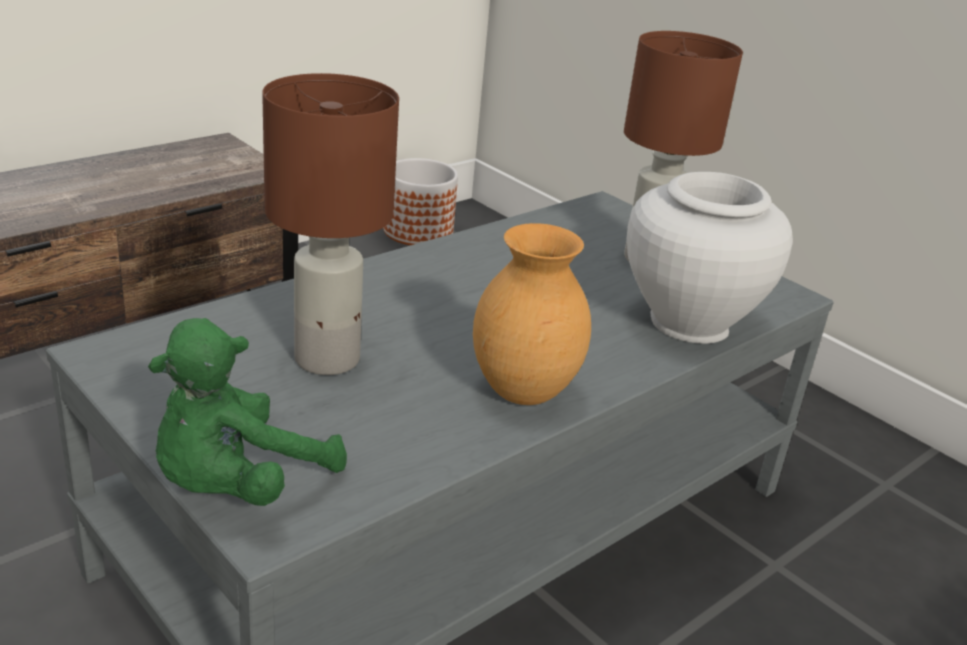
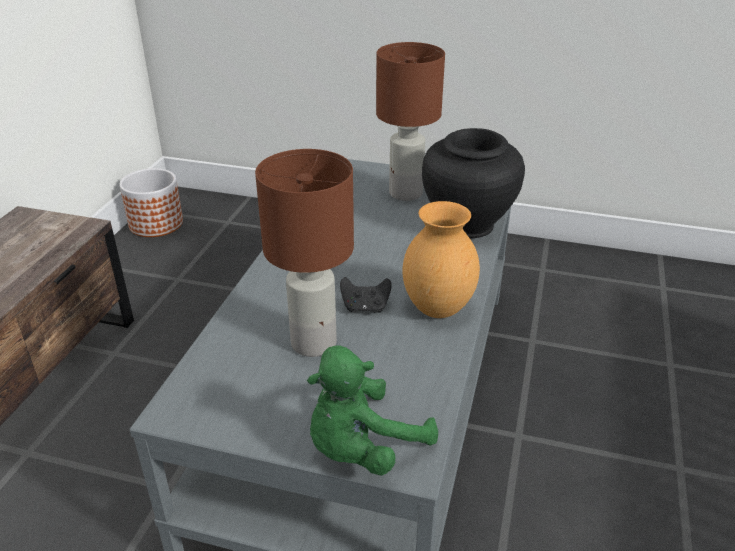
camera: 30 degrees left, 5 degrees up
(237, 485) = (363, 448): green plush toy -> green plush toy turned 45 degrees clockwise
(434, 352) = (365, 307): none -> black game controller
(688, 323) = (467, 225): white vase -> black vase

